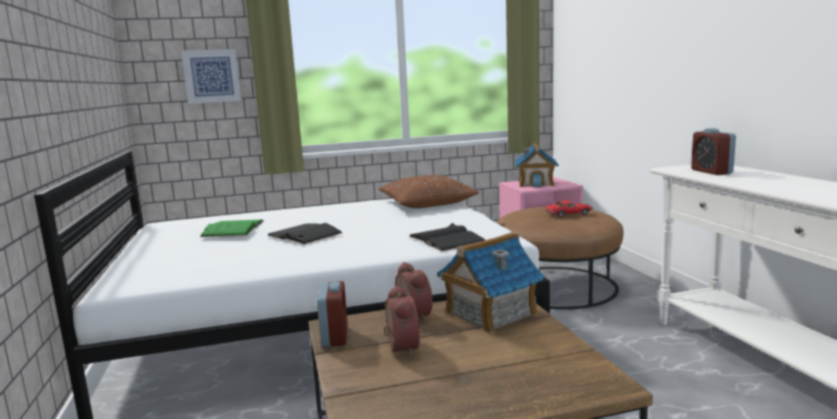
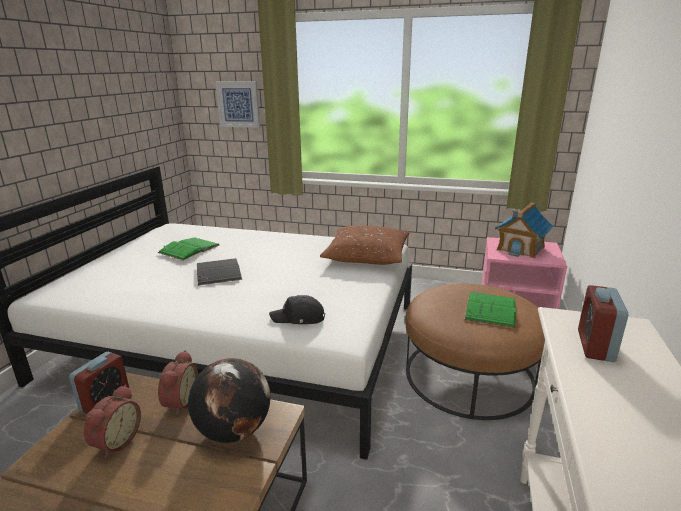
camera: 30 degrees right, 10 degrees up
(446, 239) = (298, 318): black book -> black cap
(489, 314) = (233, 430): toy house -> globe
(569, 214) = (490, 309): toy car -> green book

